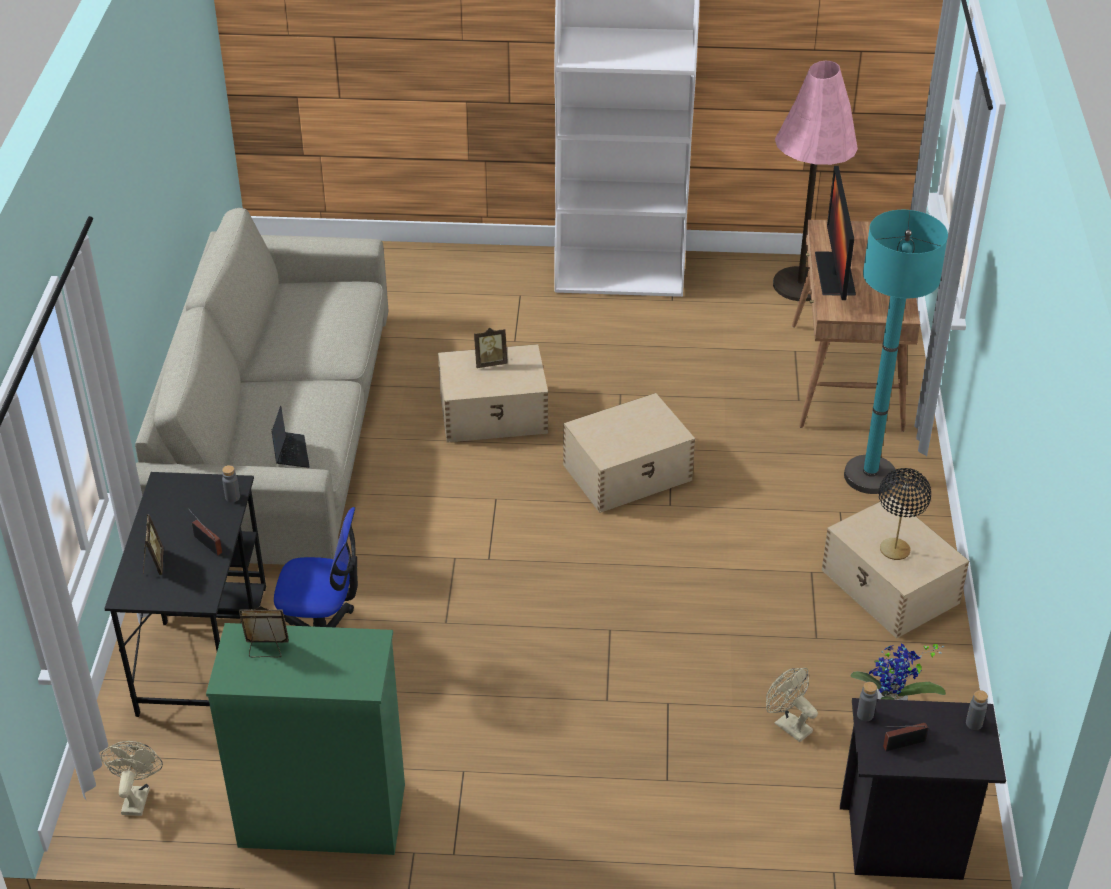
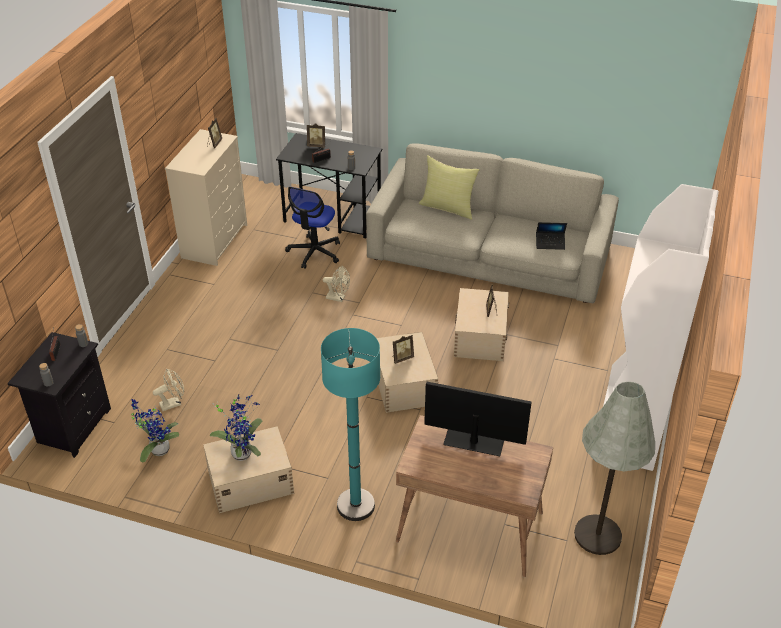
camera: 105 degrees right, 0 degrees up
(136, 796) = (255, 195): beige fan -> beige fan (338, 298)
(247, 426) = (448, 207): none -> yellow pillow
(290, 453) = (415, 216): laptop -> laptop (550, 243)
(320, 815) = (215, 240): green dresser -> beige dresser
(630, 432) = (402, 358): none -> picture frame
(800, 285) = (597, 535): pink floor lamp -> grey floor lamp
(894, 549) = (242, 452): black table lamp -> potted plant

